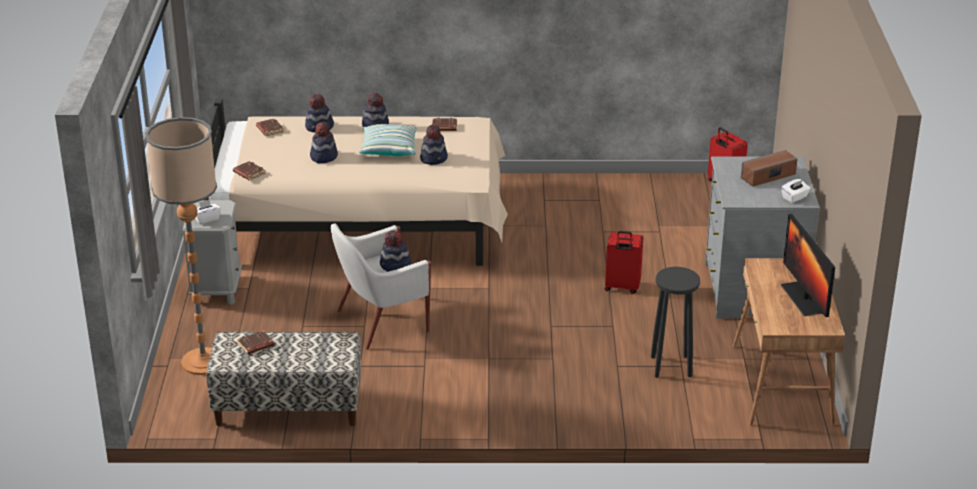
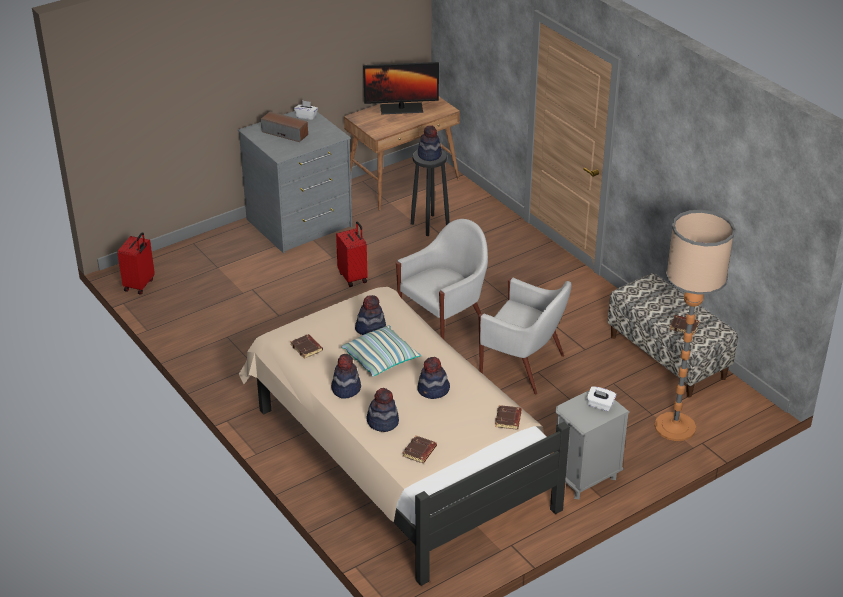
camera: 125 degrees left, 5 degrees up
(395, 266) = (508, 320): hat -> hat (429, 155)
(493, 307) = (444, 322): none -> white armchair
(804, 298) = (401, 108): monitor -> monitor turned 45 degrees clockwise

